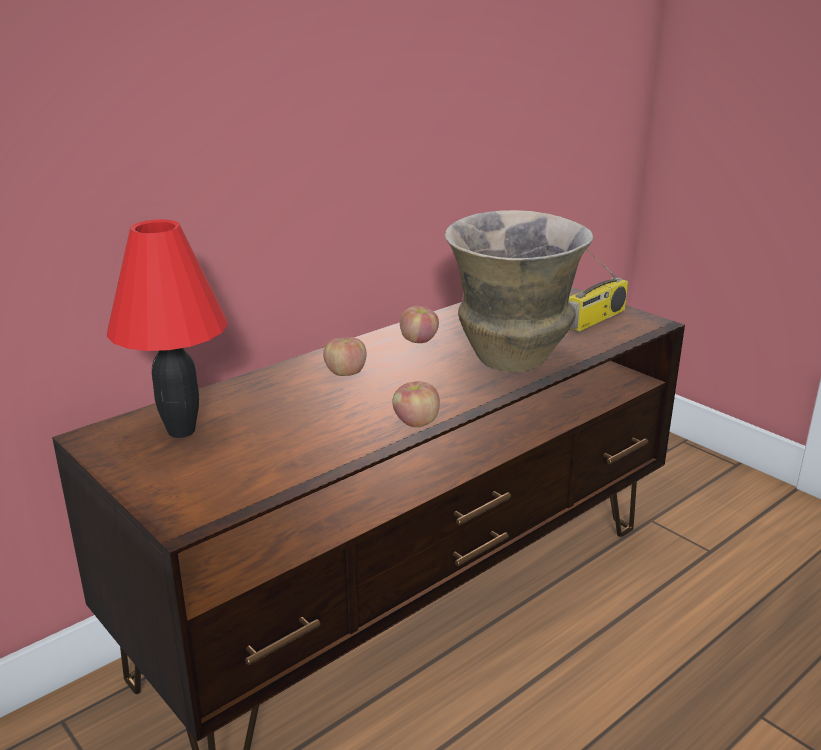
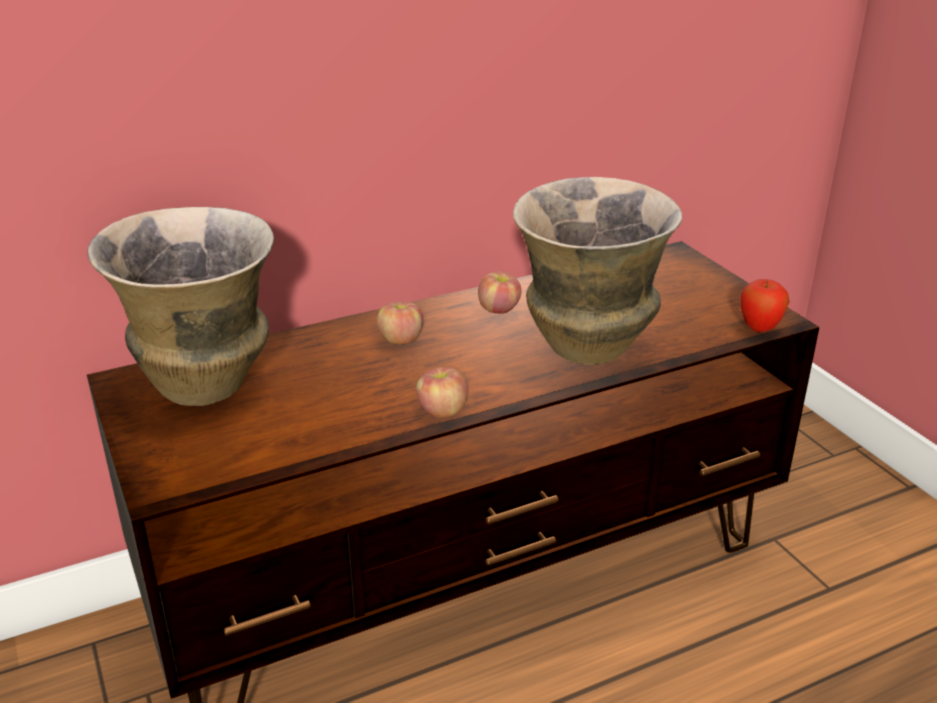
camera: 15 degrees right, 5 degrees up
(183, 431) = (207, 386): red table lamp -> vase
(596, 319) = (714, 307): radio -> none
(640, 330) = (759, 328): none -> apple

